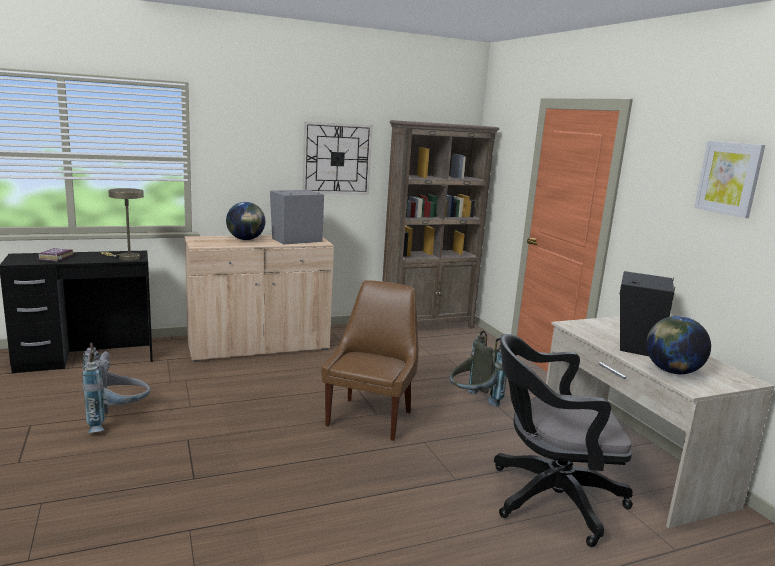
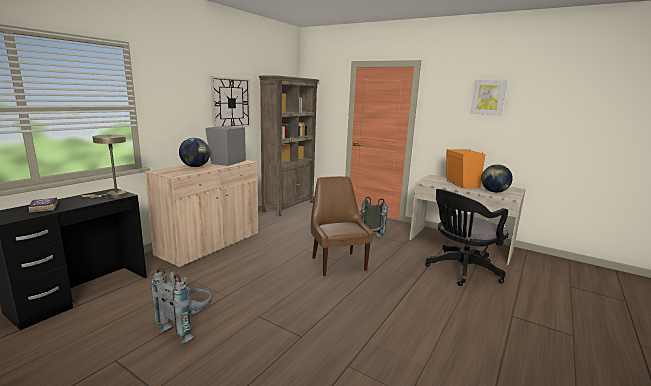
camera: 35 degrees left, 0 degrees up
(636, 344) = (461, 184): black speaker -> orange speaker

